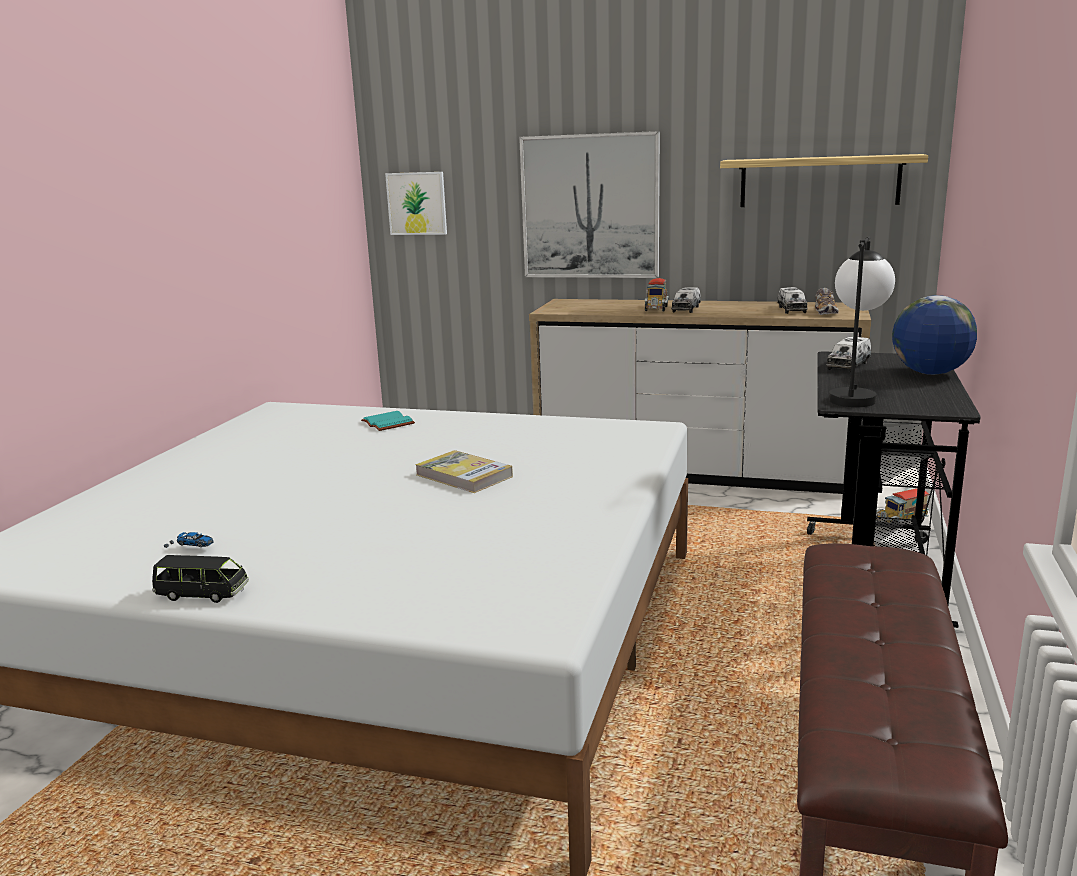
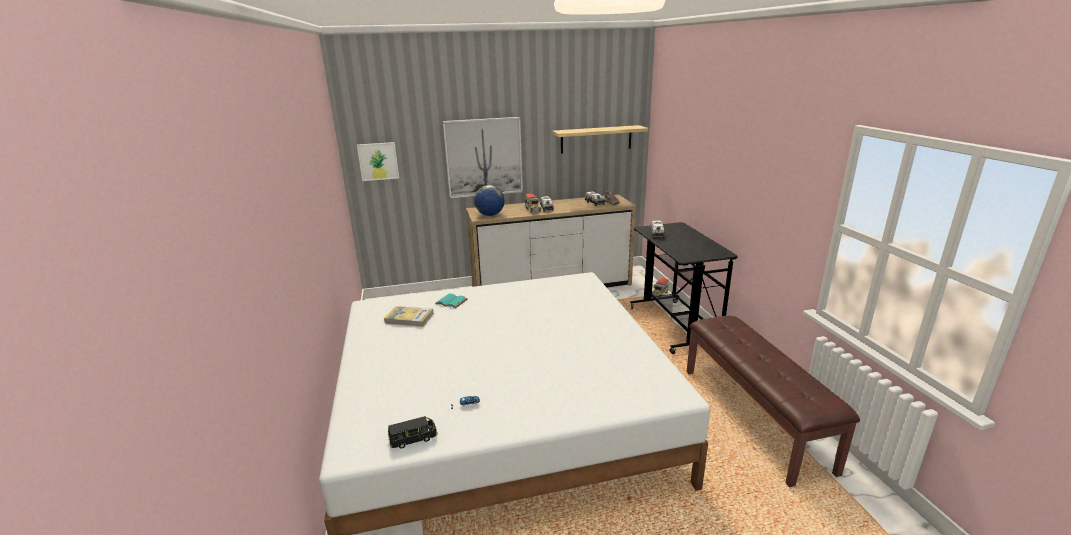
camera: 30 degrees left, 5 degrees up
(202, 594) = (514, 427): black toy car -> black toy car (413, 439)
(464, 476) = (538, 325): book -> book (409, 318)
(854, 396) = (682, 252): table lamp -> none
(930, 373) = (692, 234): globe -> globe (490, 215)

